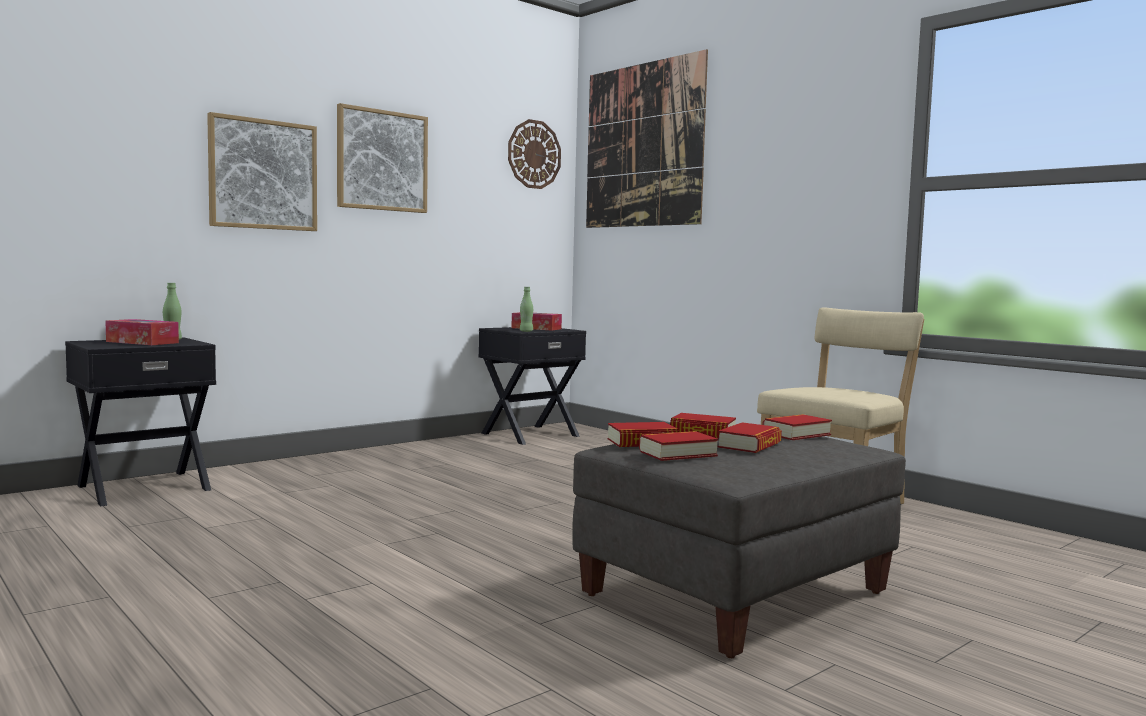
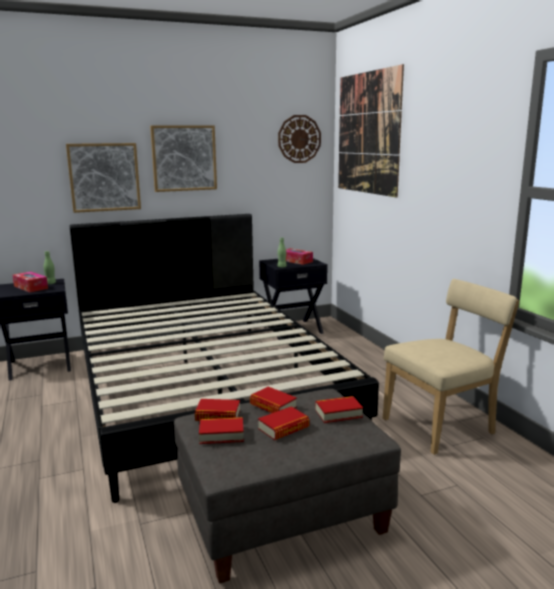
camera: 20 degrees right, 10 degrees up
(466, 493) = (203, 388): none -> black bed

